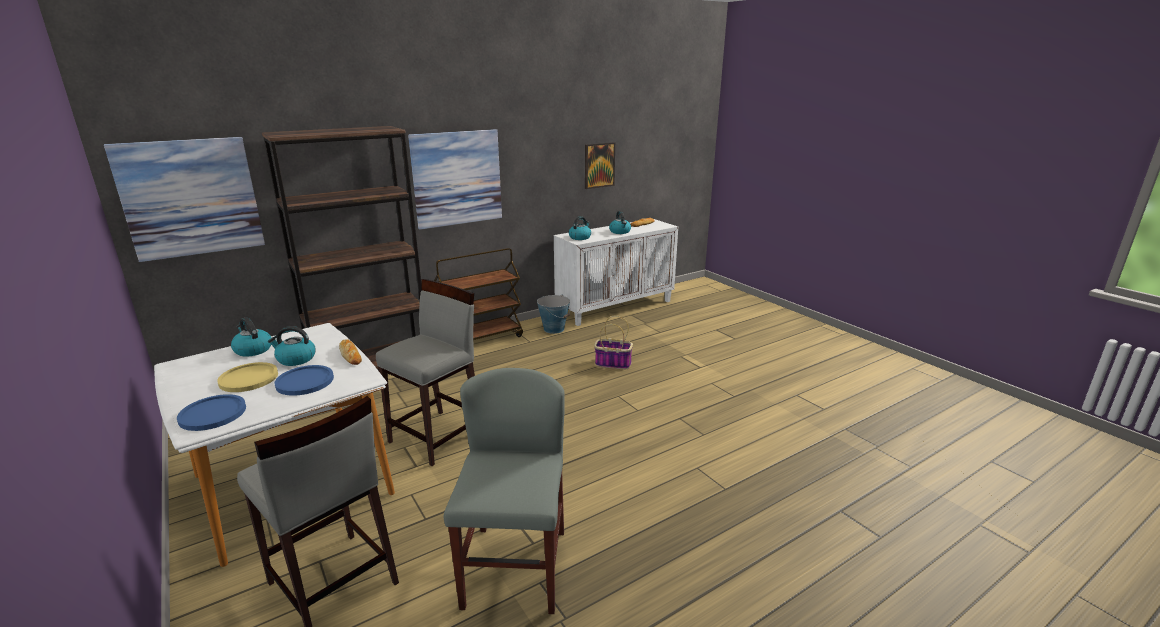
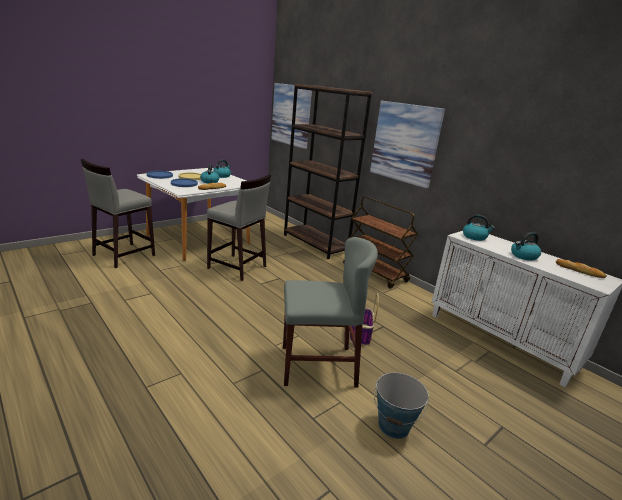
camera: 80 degrees right, 0 degrees up
(515, 568) = (107, 295): grey chair -> grey chair (318, 365)
(554, 329) = (415, 303): bucket -> bucket (394, 426)
(599, 165) = (553, 176): picture -> none

